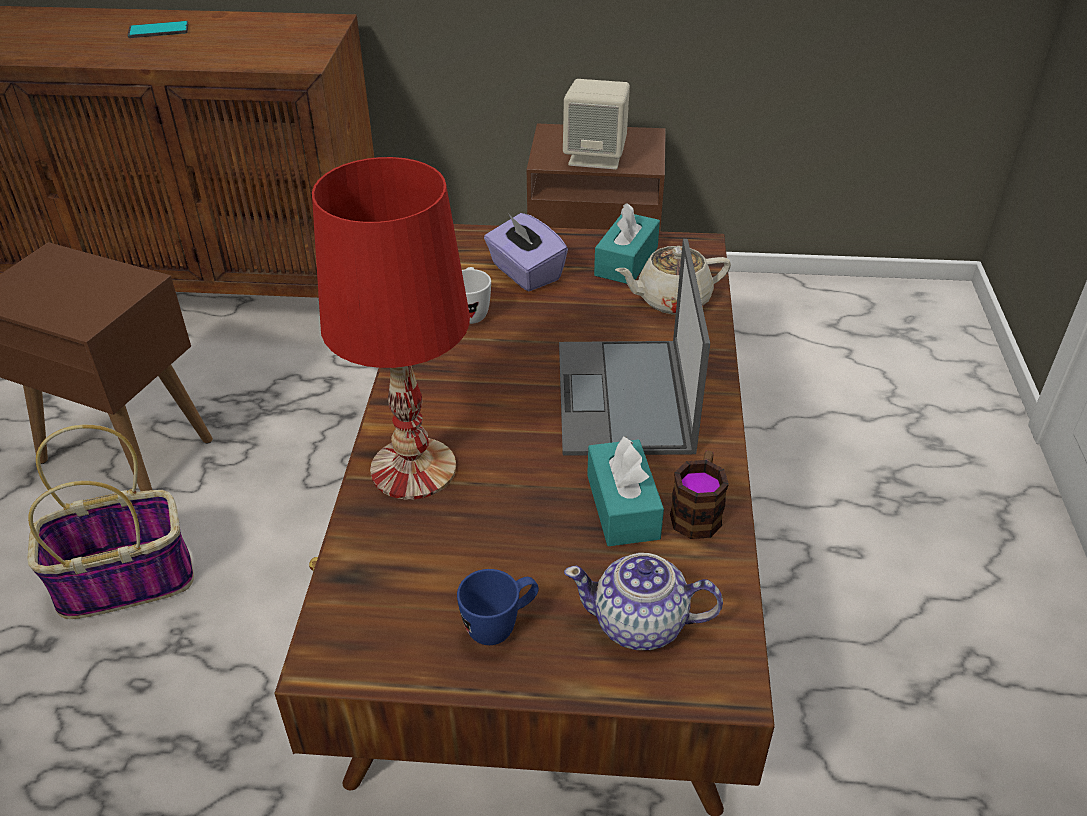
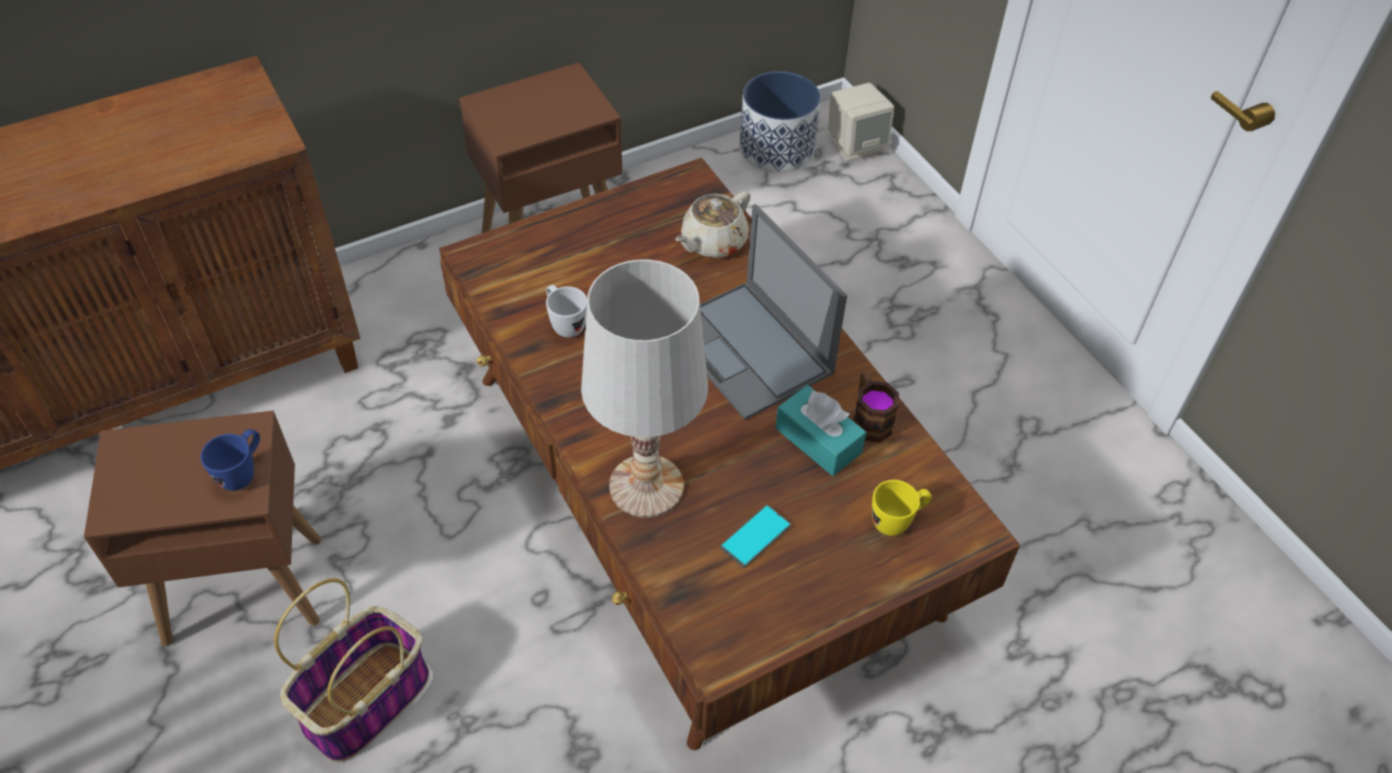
camera: 35 degrees left, 10 degrees up
(158, 31) = (62, 152): phone -> phone (755, 537)
(412, 469) = (645, 487): red table lamp -> white table lamp
(501, 626) = (812, 572): blue mug -> blue mug (243, 473)
(525, 273) = (575, 265): purple tissue box -> none
(596, 157) = (547, 119): beige speaker -> beige speaker (856, 145)
(626, 261) = (648, 218): turquoise tissue box -> none
(641, 625) = (897, 521): teapot -> yellow mug
(867, 302) = (777, 149): none -> planter

